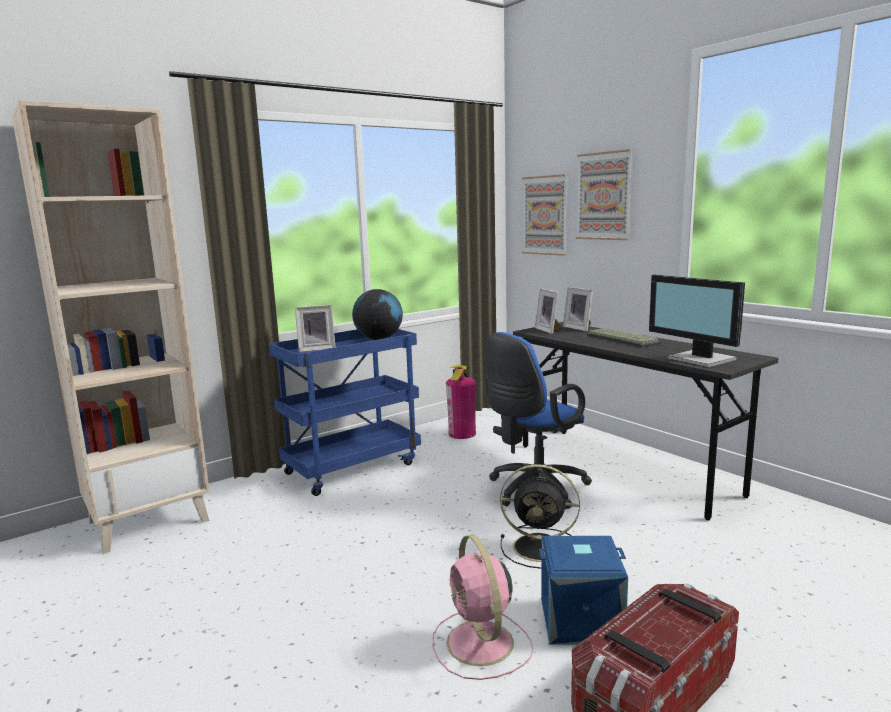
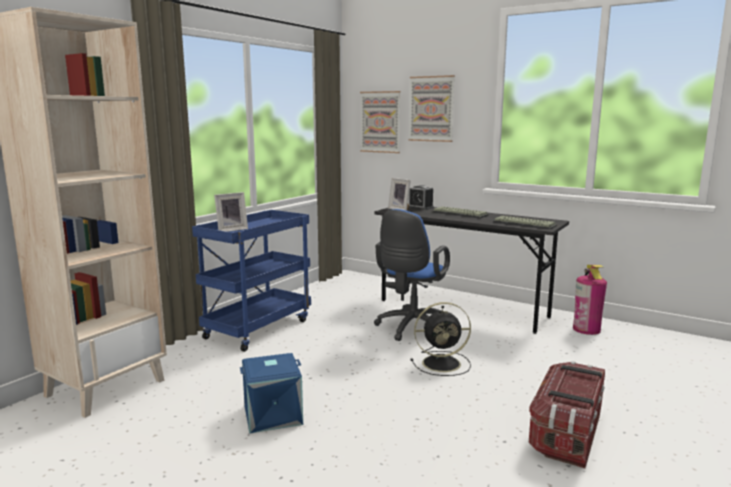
camera: 20 degrees left, 0 degrees up
(378, 339) = (273, 220): globe -> none
(462, 433) = (328, 296): fire extinguisher -> fire extinguisher (586, 329)
(481, 644) = (445, 425): pink fan -> none
(579, 328) = (420, 207): picture frame -> alarm clock
(580, 621) = (498, 401): blue storage box -> blue storage box (272, 416)
(700, 359) = (525, 224): monitor -> keyboard

